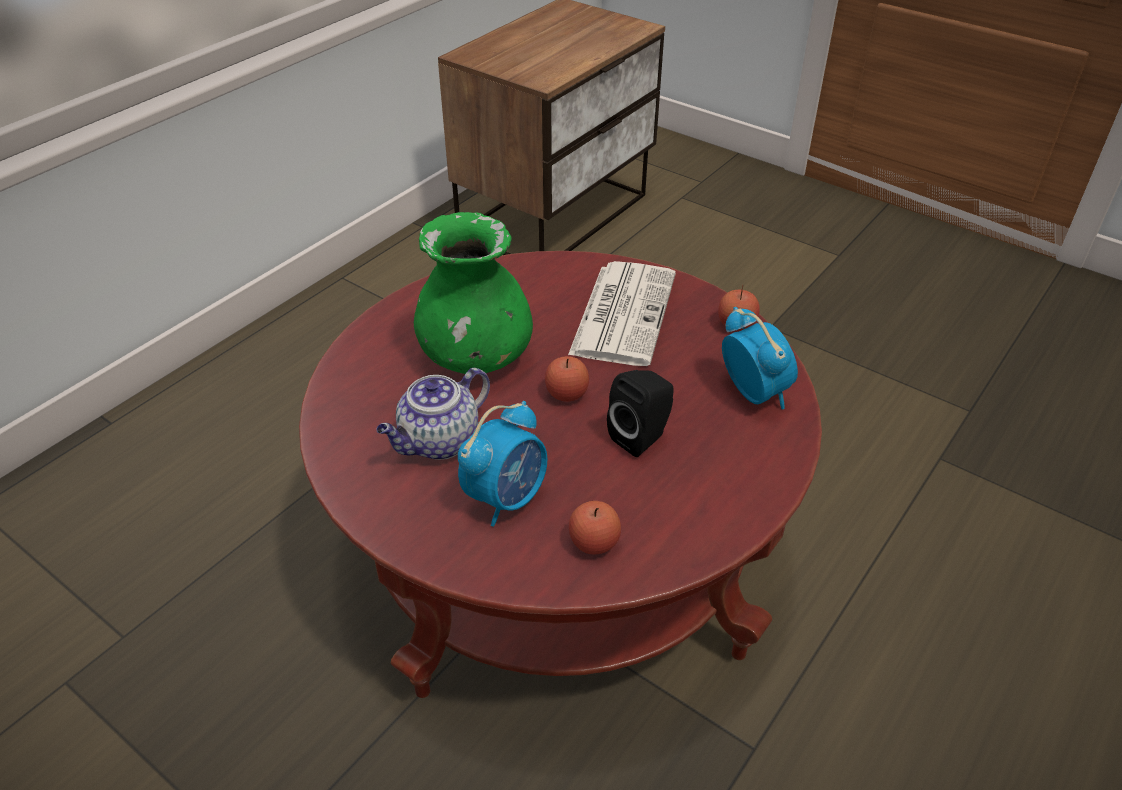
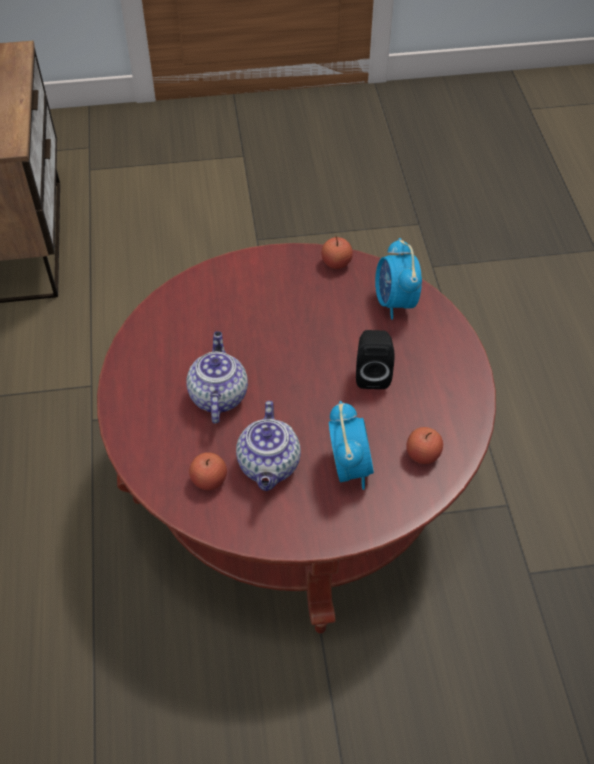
camera: 45 degrees left, 10 degrees up
(476, 358) = (218, 395): green vase -> teapot
(566, 393) = (300, 378): apple -> apple (209, 480)
(623, 312) = (264, 300): newspaper -> none
(753, 392) = (395, 302): alarm clock -> alarm clock turned 120 degrees counterclockwise

